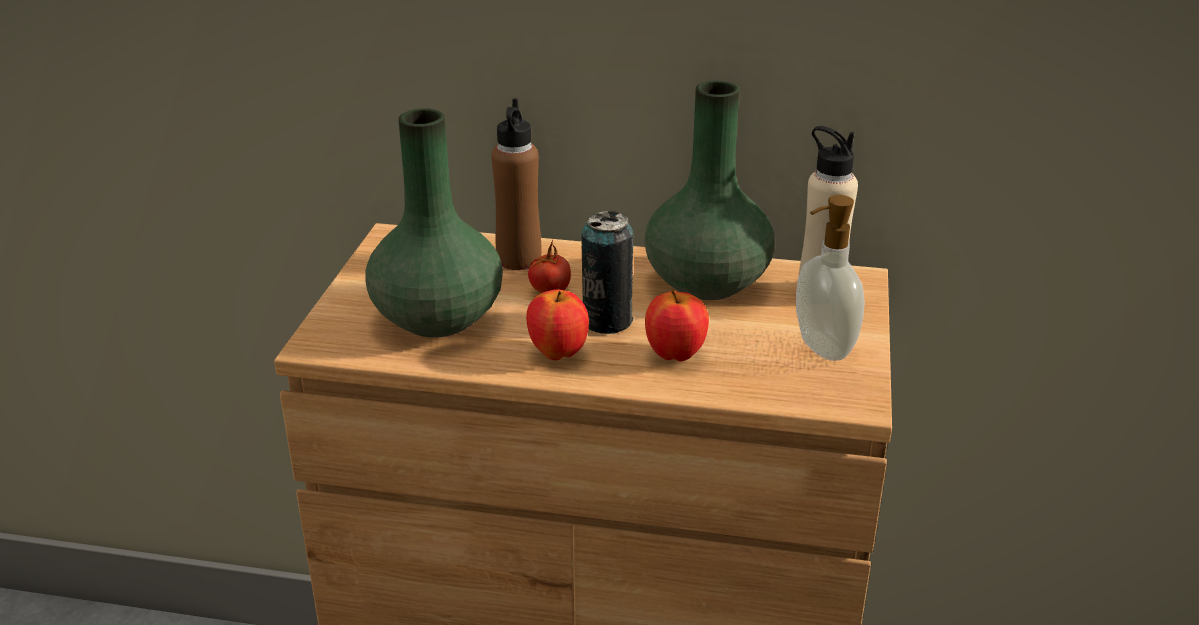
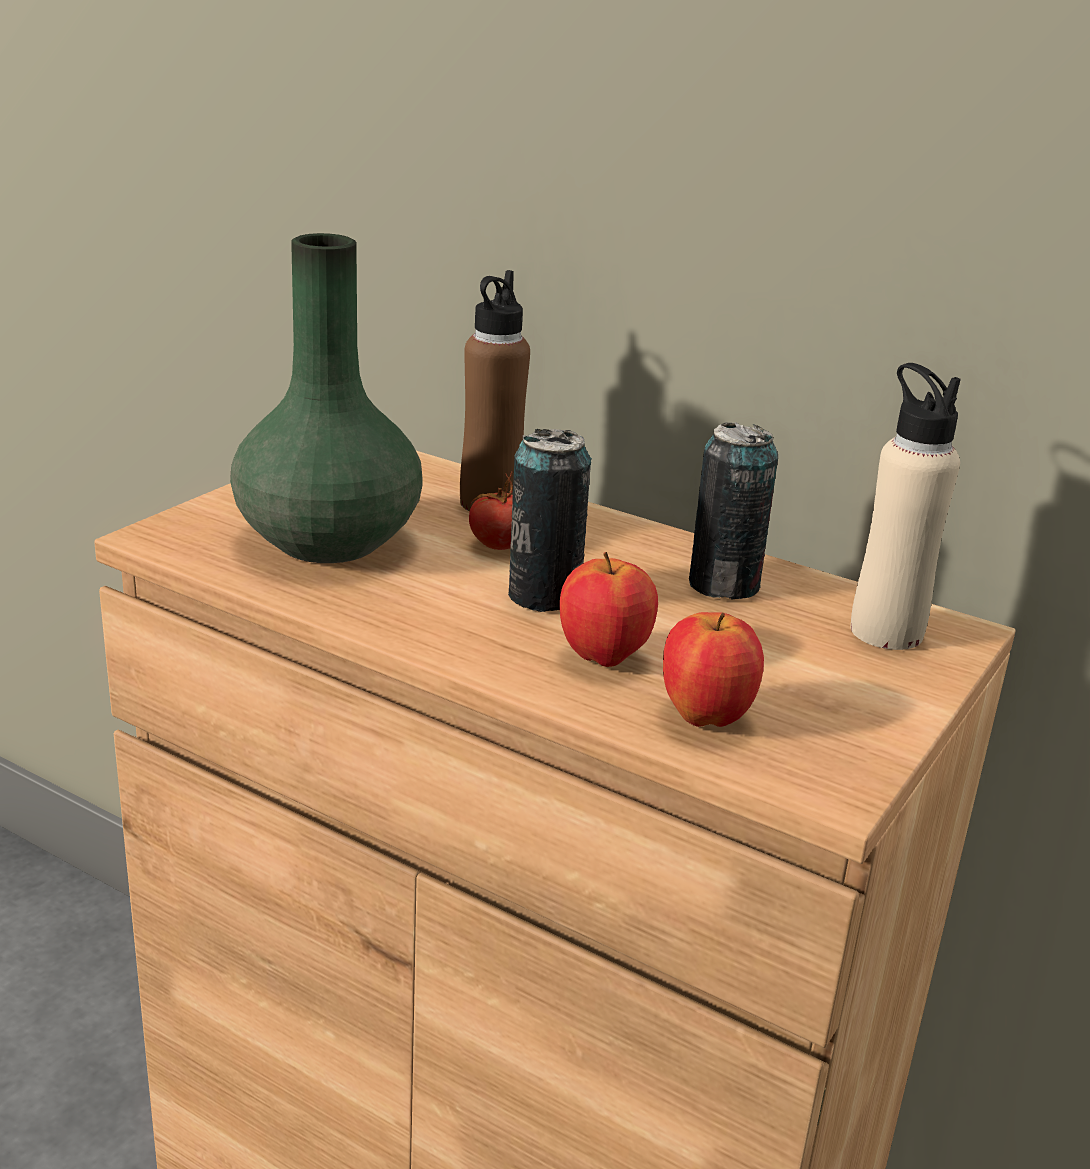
camera: 20 degrees right, 5 degrees down
(558, 353) = (444, 616): apple -> apple (705, 717)
(708, 283) = (724, 585): green vase -> can
(821, 347) = (832, 702): soap dispenser -> none

